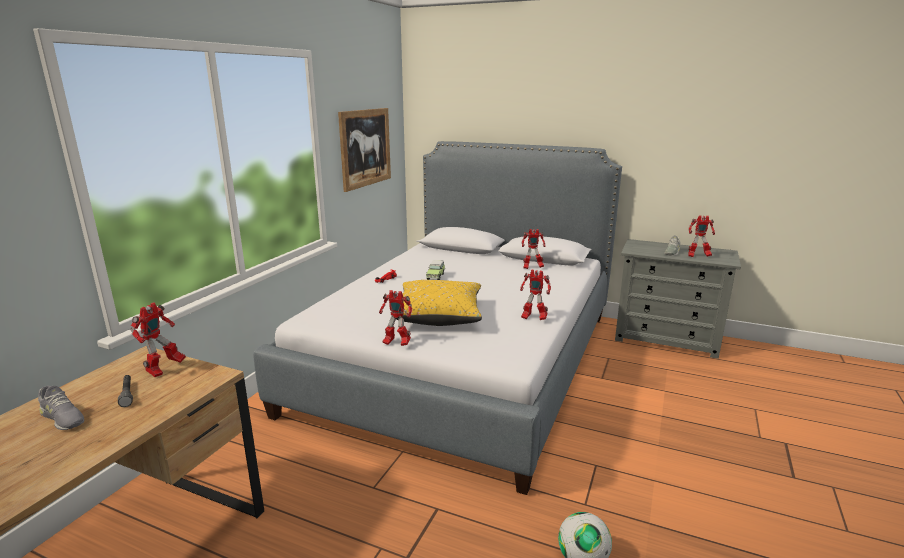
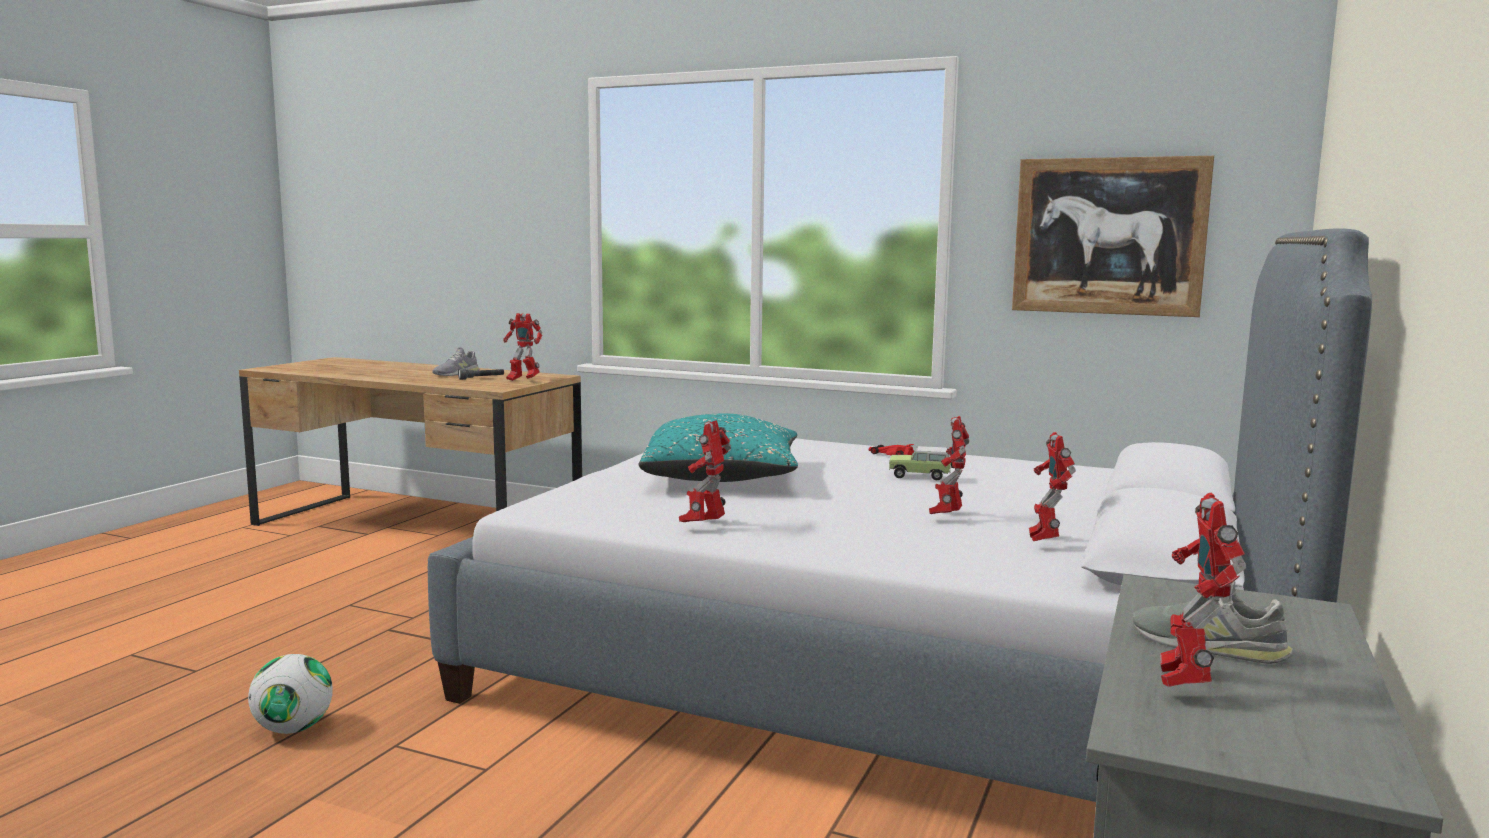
camera: 90 degrees right, 10 degrees down
(396, 343) = (622, 462): toy robot -> toy robot (947, 516)
(439, 316) = (722, 478): yellow pillow -> turquoise pillow

